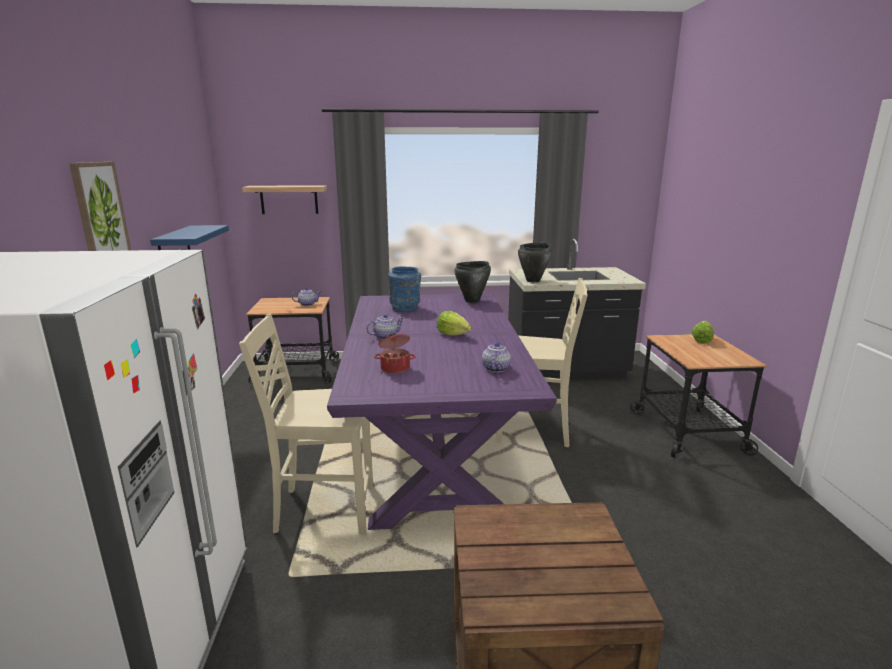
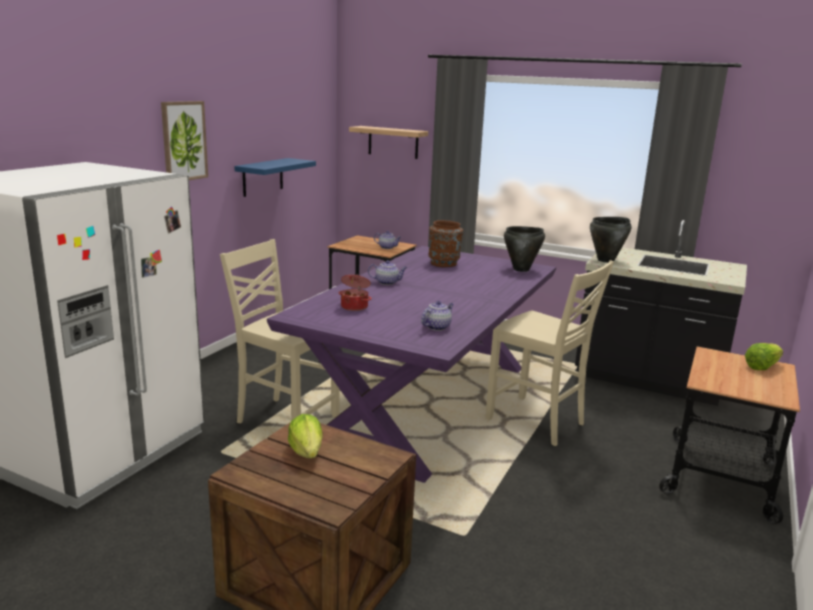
camera: 30 degrees right, 0 degrees up
(405, 308) = (444, 264): blue vase -> brown vase
(452, 334) = (448, 293): lettuce -> lettuce (307, 452)

